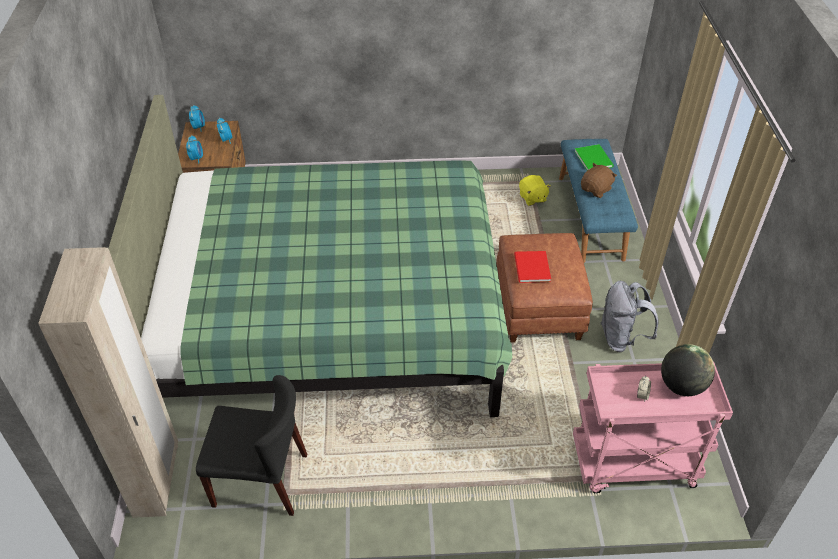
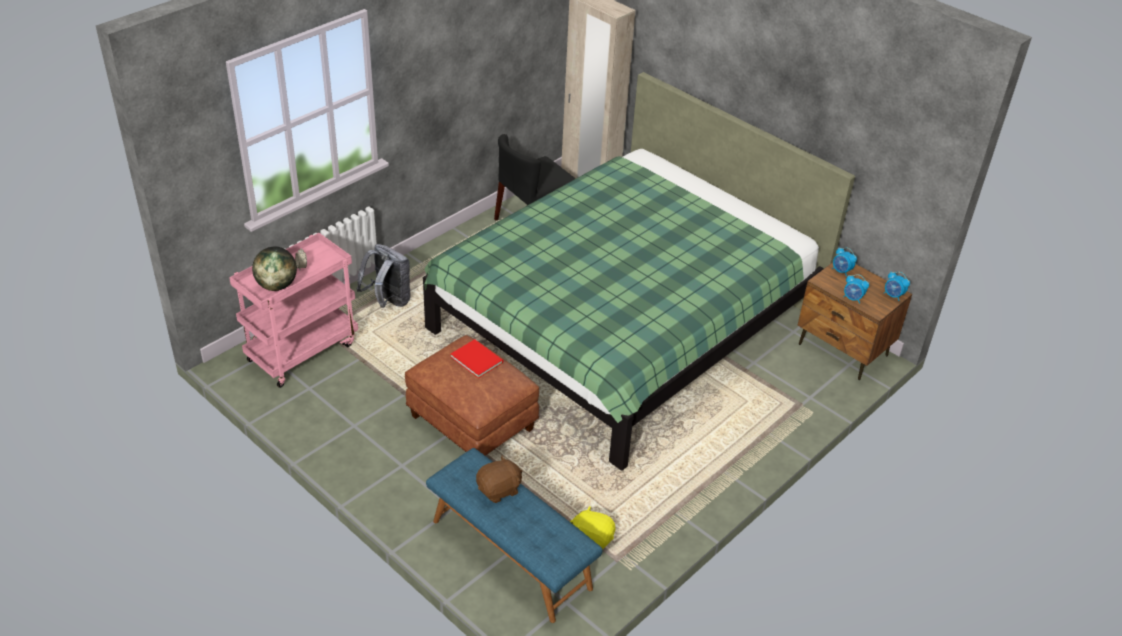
camera: 135 degrees right, 5 degrees down
(594, 158) = (539, 532): green book -> none
(596, 189) = (499, 490): brown plush toy -> brown plush toy turned 120 degrees counterclockwise
(621, 338) = (378, 438): grey backpack -> grey backpack (388, 301)

